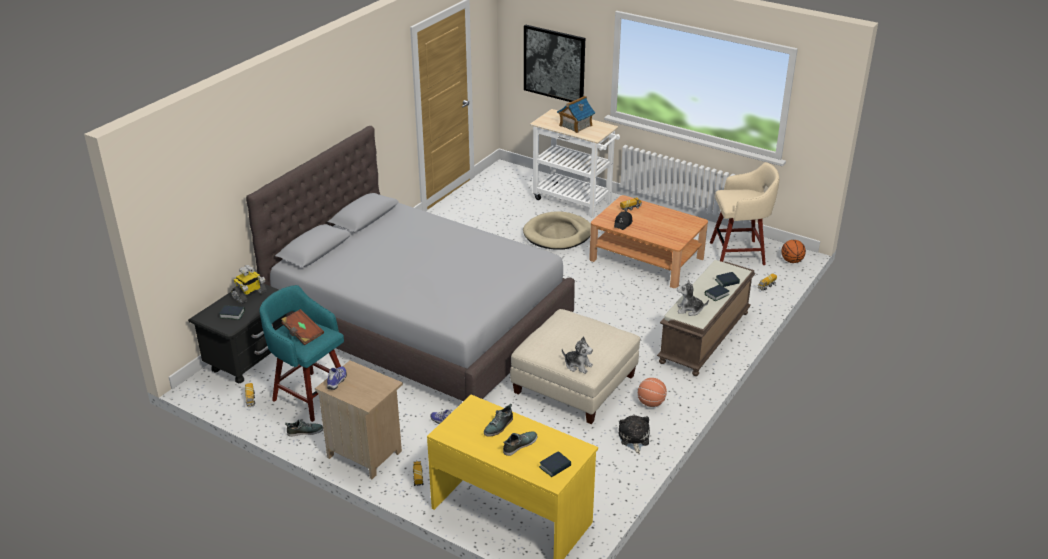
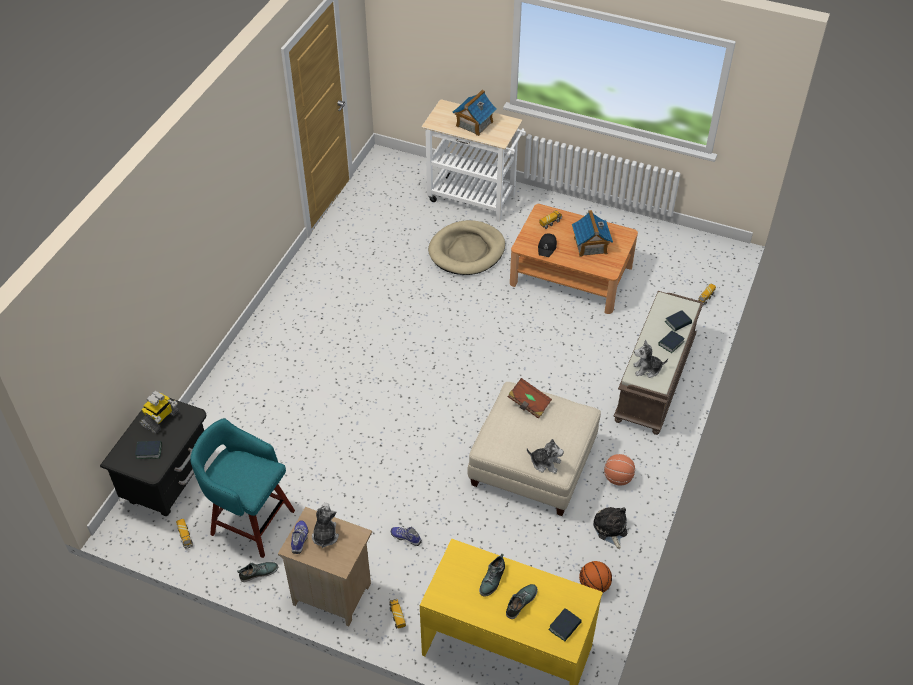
camera: 10 degrees left, 15 degrees up
(302, 333) = (240, 473): brown book -> brown book (529, 404)
(360, 381) = (325, 535): none -> plush toy
(419, 323) = (345, 401): grey bed -> none
(554, 64) = (439, 47): picture -> none
(662, 226) = (590, 246): none -> toy house
(739, 253) = (668, 255): beige stool -> none
(791, 261) = (725, 259): basketball -> basketball (594, 585)

